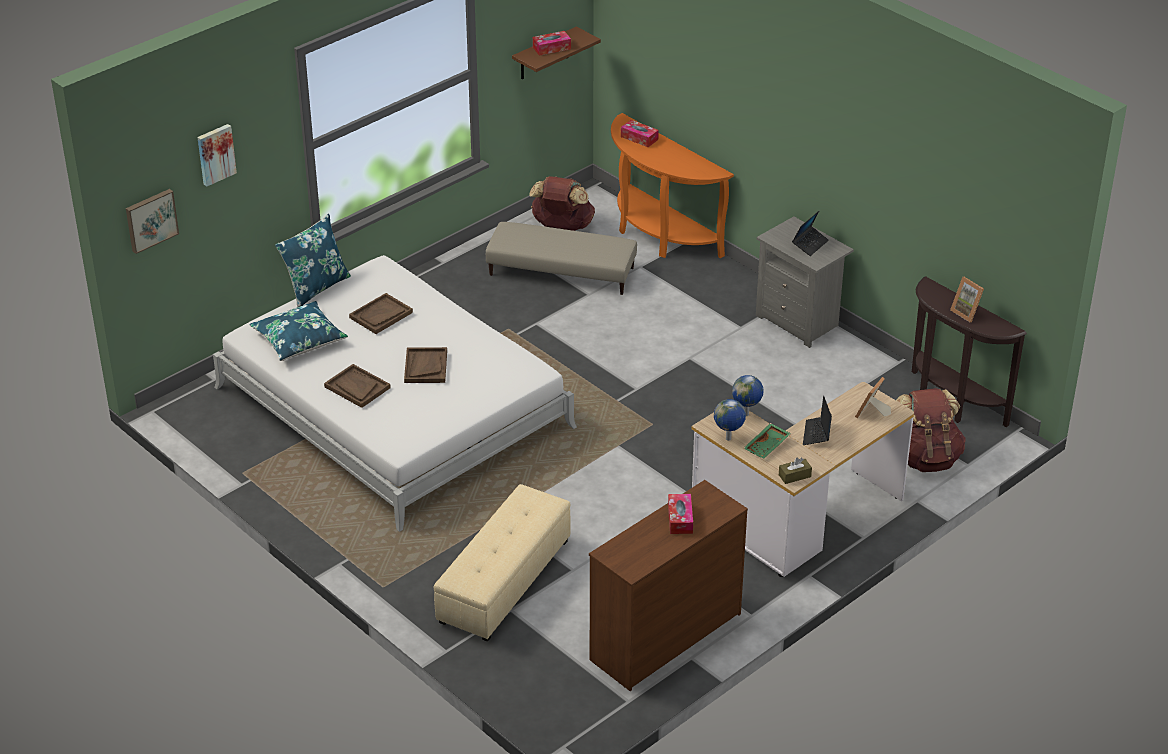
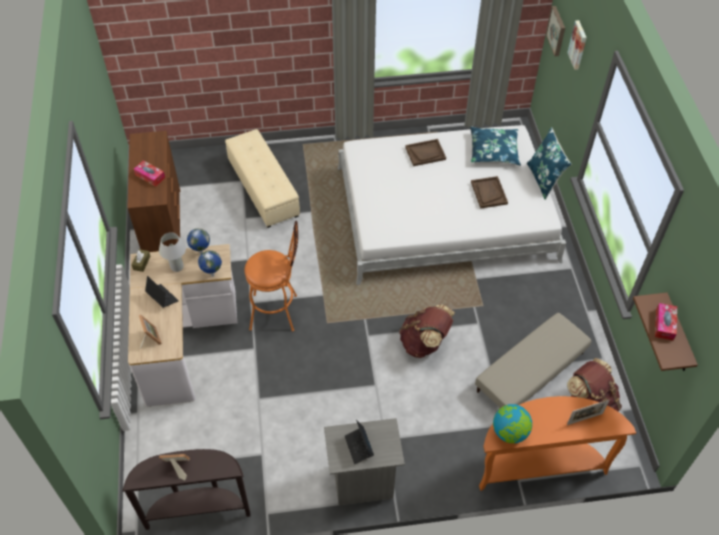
camera: 125 degrees right, 15 degrees up
(425, 367) = (420, 189): brown tray -> none
(639, 138) = (584, 419): tissue box -> picture frame
(679, 467) = (278, 312): none -> orange stool
(699, 168) = (509, 432): none -> globe
(767, 446) = (177, 267): green tray -> white table lamp
(925, 458) = (165, 449): brown backpack -> brown backpack (424, 343)

